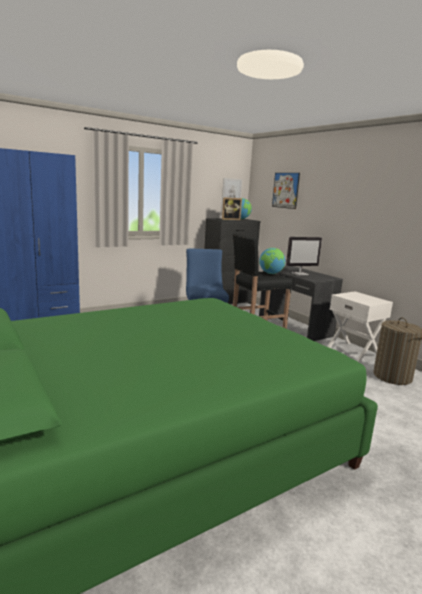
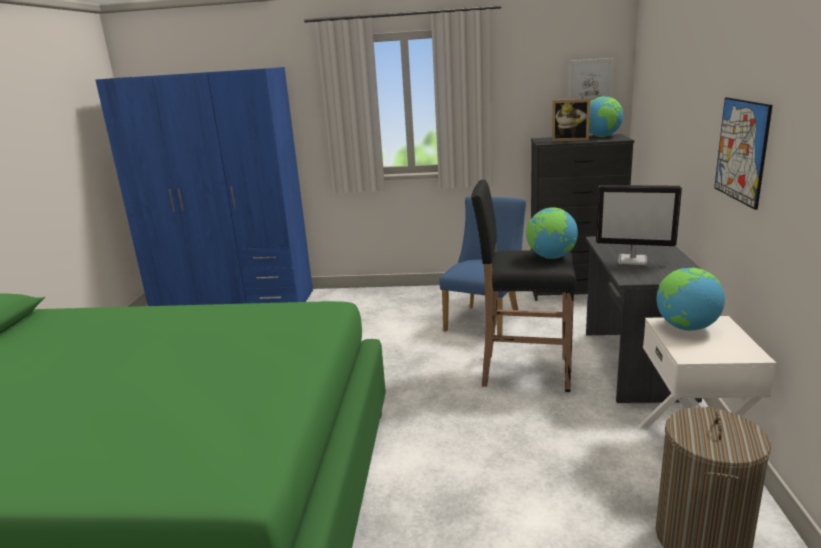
camera: 40 degrees right, 5 degrees up
(285, 190) = (665, 78): picture -> picture (741, 150)
(350, 296) = (686, 327): none -> globe

